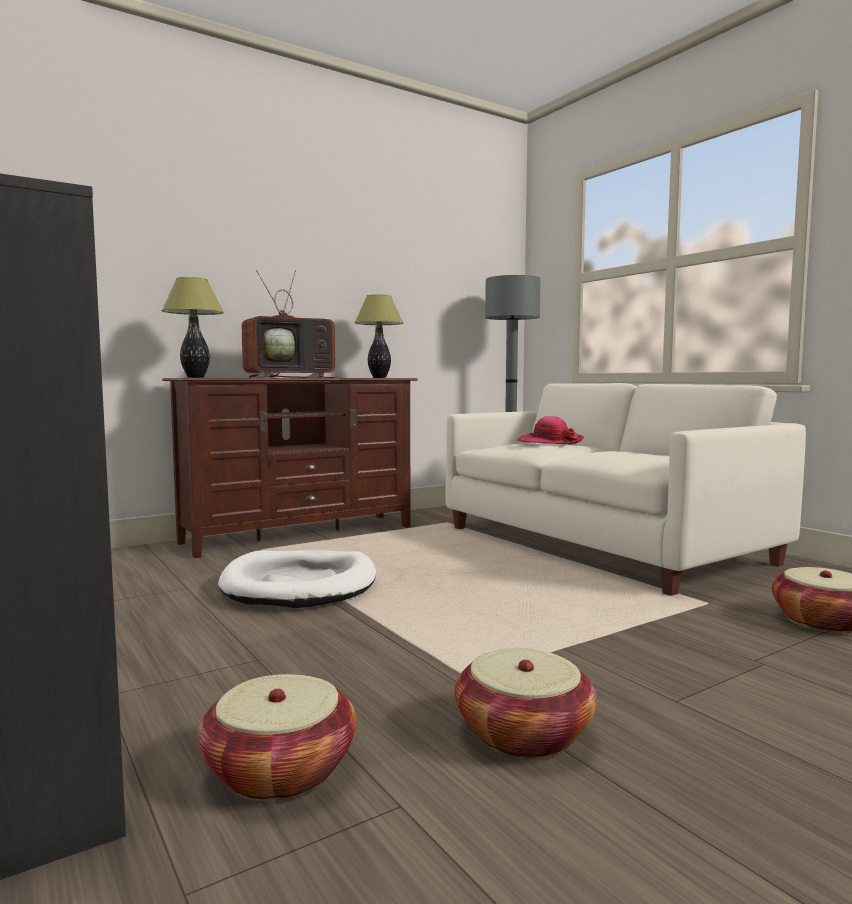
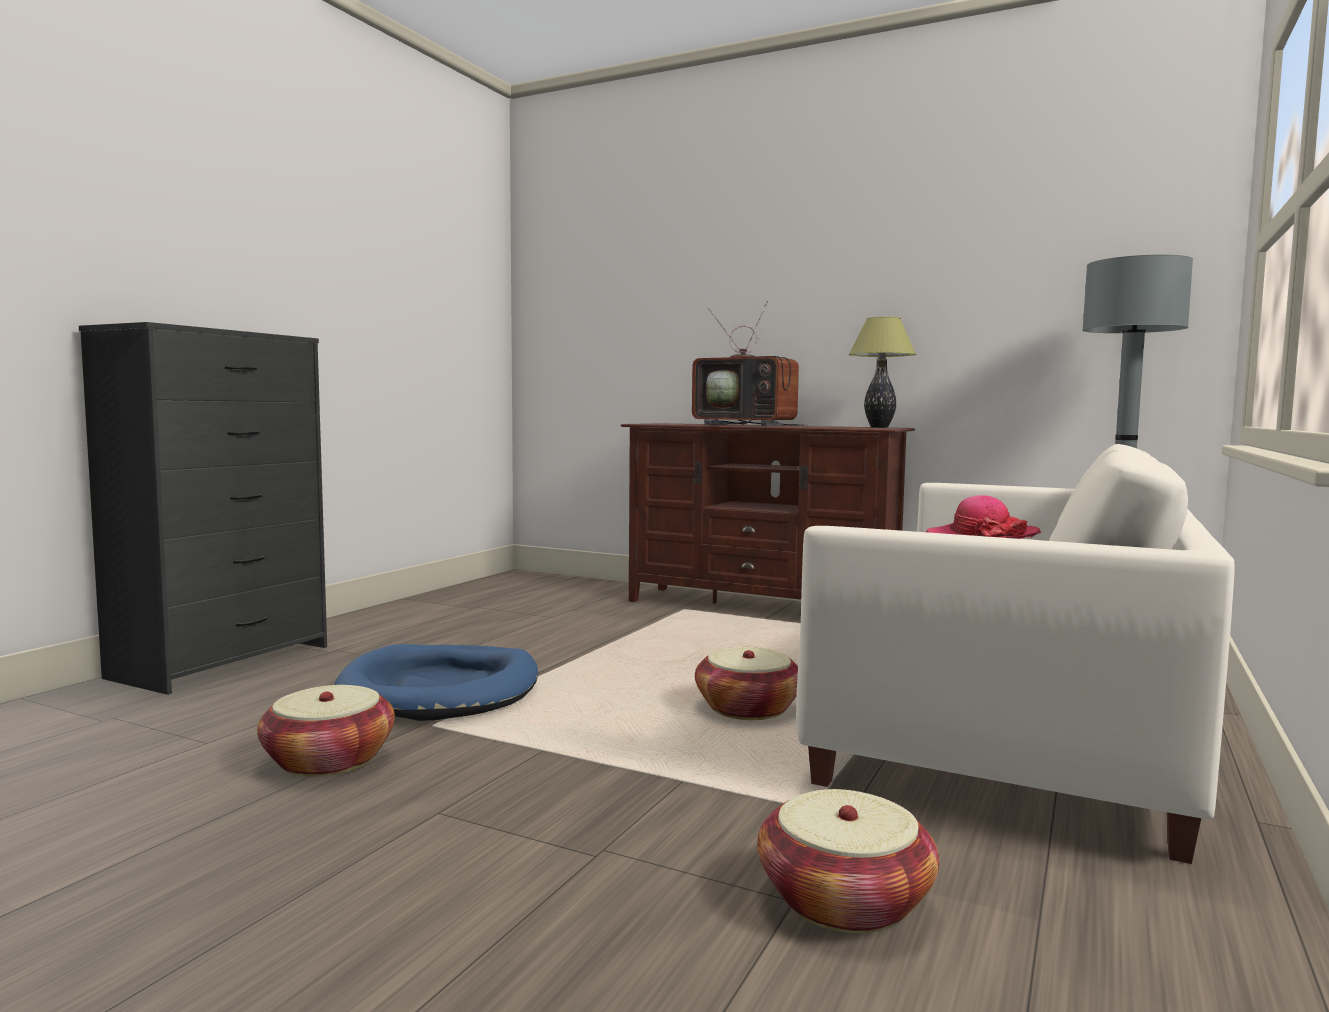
camera: 60 degrees right, 0 degrees up
(196, 377) = (654, 423): table lamp -> none
(280, 771) = (246, 707): basket -> basket (747, 709)
(300, 585) = (603, 639): white dog bed -> none
(361, 661) = (441, 690): none -> blue dog bed

